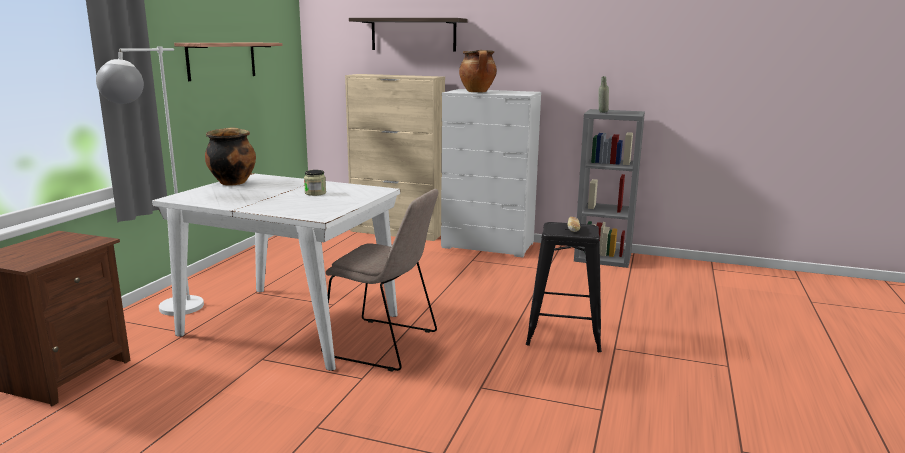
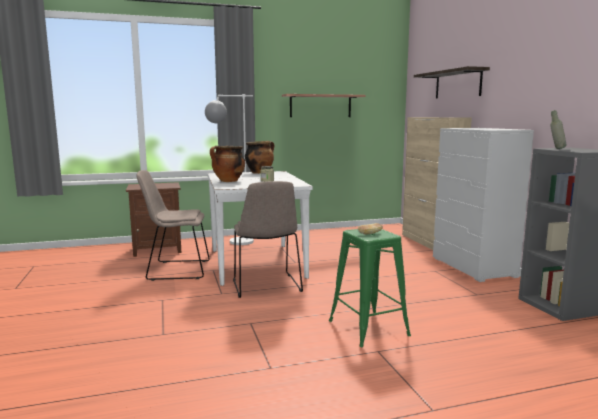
camera: 55 degrees right, 5 degrees down
(208, 385) = (176, 270): none -> beige chair
(478, 92) = (469, 128): cooking pot -> cooking pot (228, 181)
(563, 334) = (368, 328): black stool -> green stool

